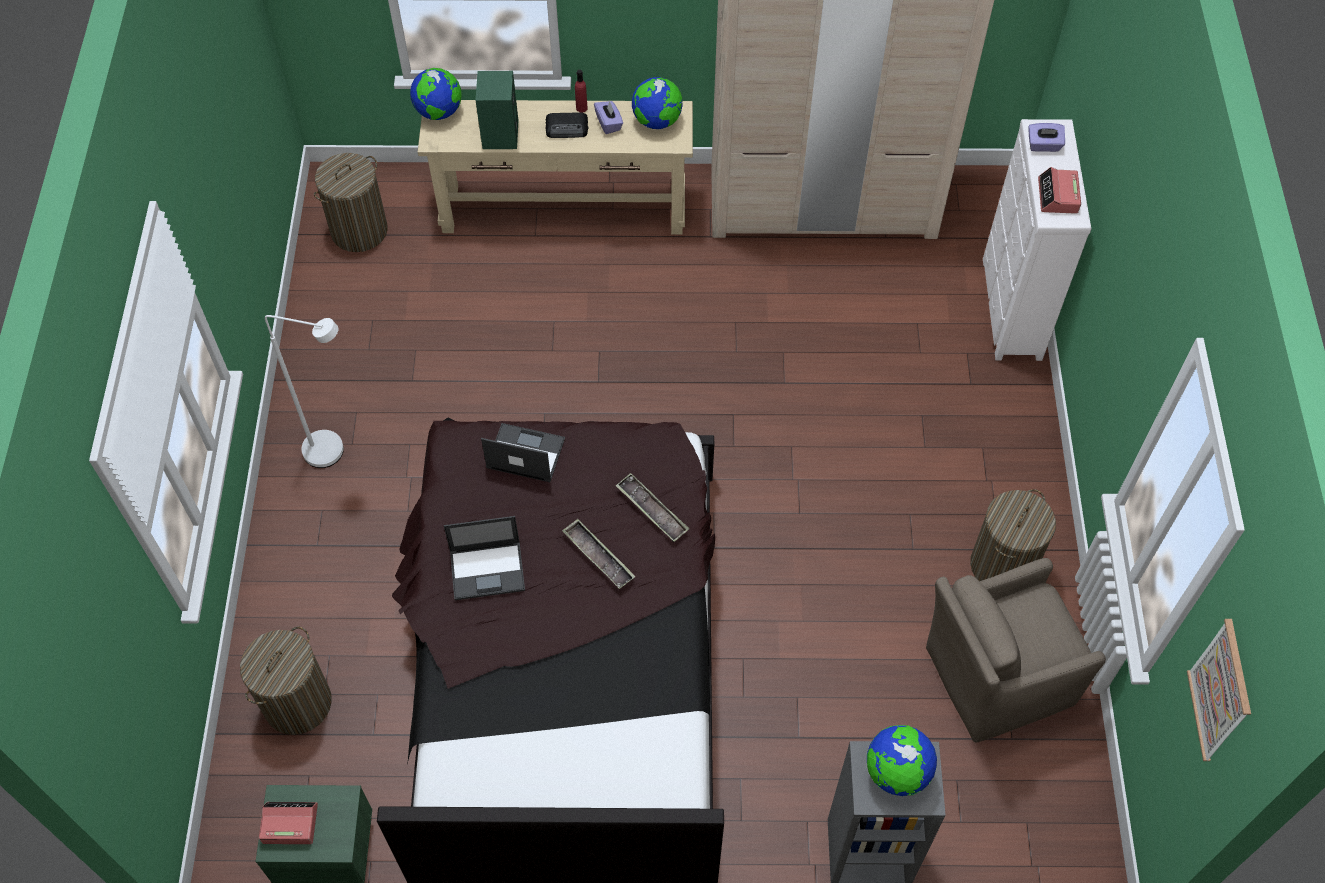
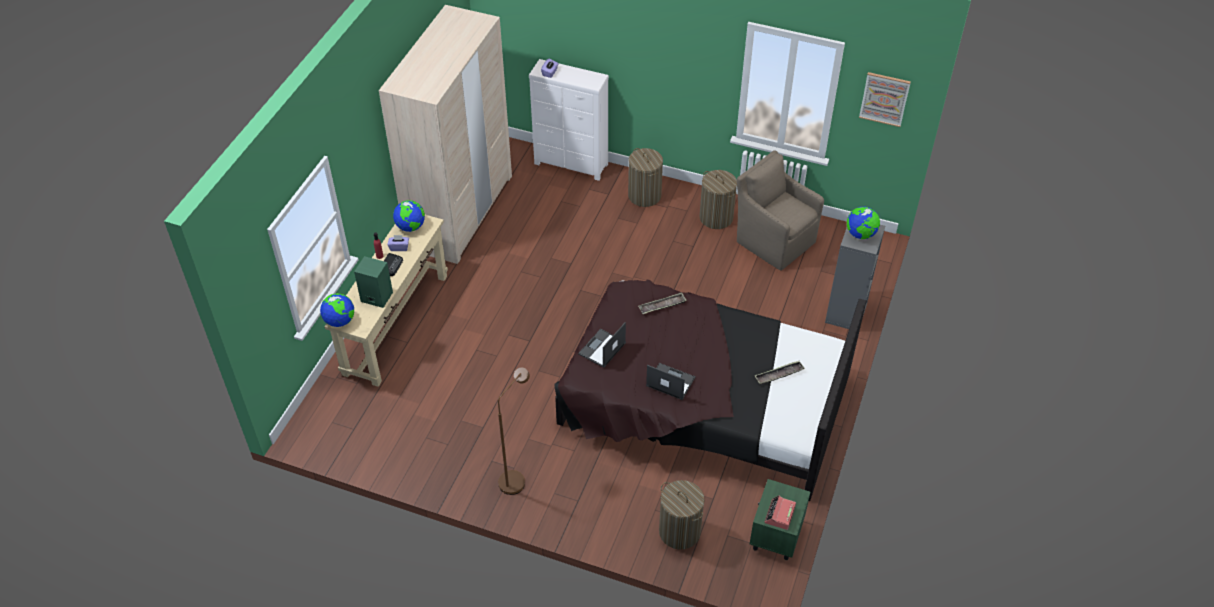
camera: 70 degrees left, 10 degrees down
(334, 452) = (516, 478): white floor lamp -> brown floor lamp
(359, 230) = (350, 428): laundry basket -> laundry basket (644, 195)
(488, 570) = (670, 381): laptop -> laptop turned 75 degrees counterclockwise
(598, 556) = (680, 334): tray -> tray (779, 374)
(994, 677) = (773, 240): brown armchair -> brown armchair turned 135 degrees clockwise
(1058, 196) = (583, 78): alarm clock -> none

